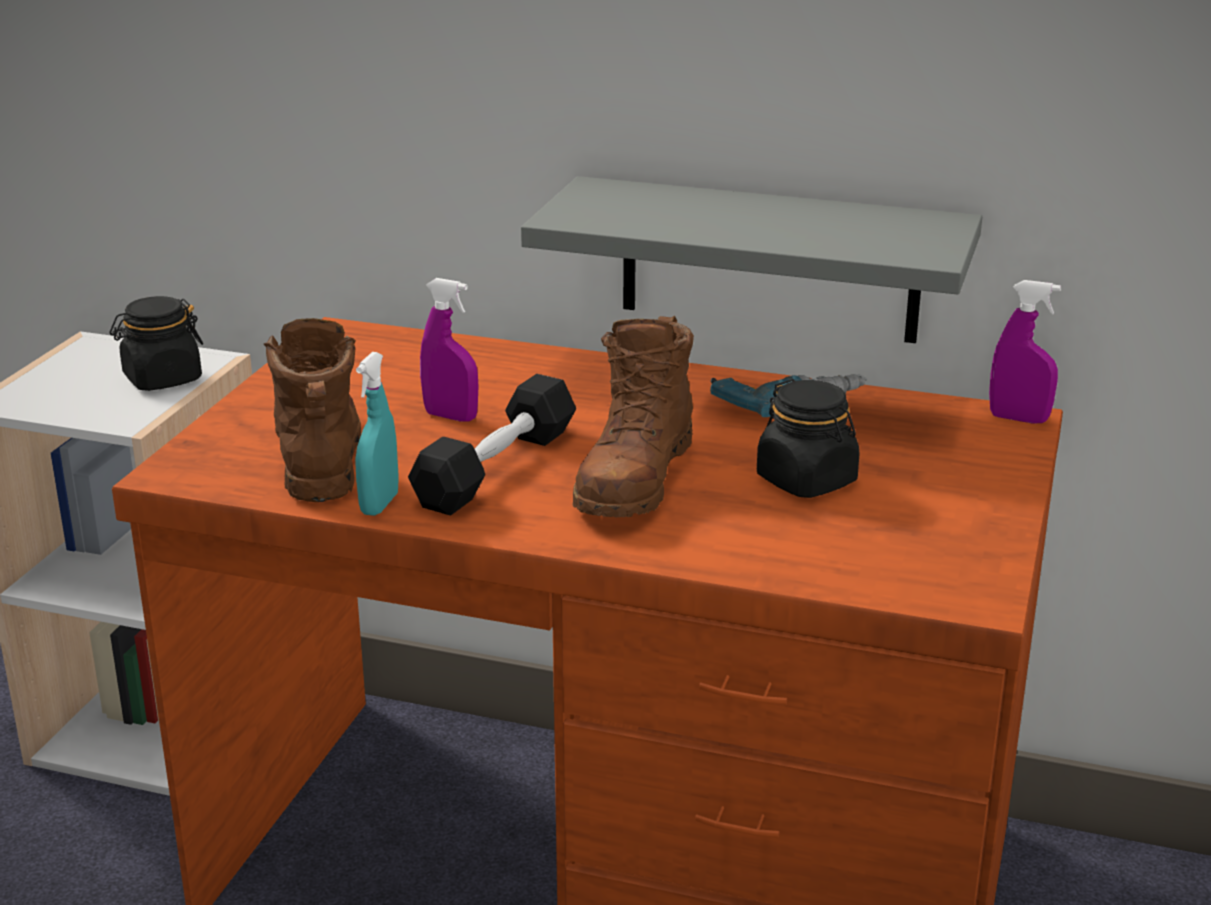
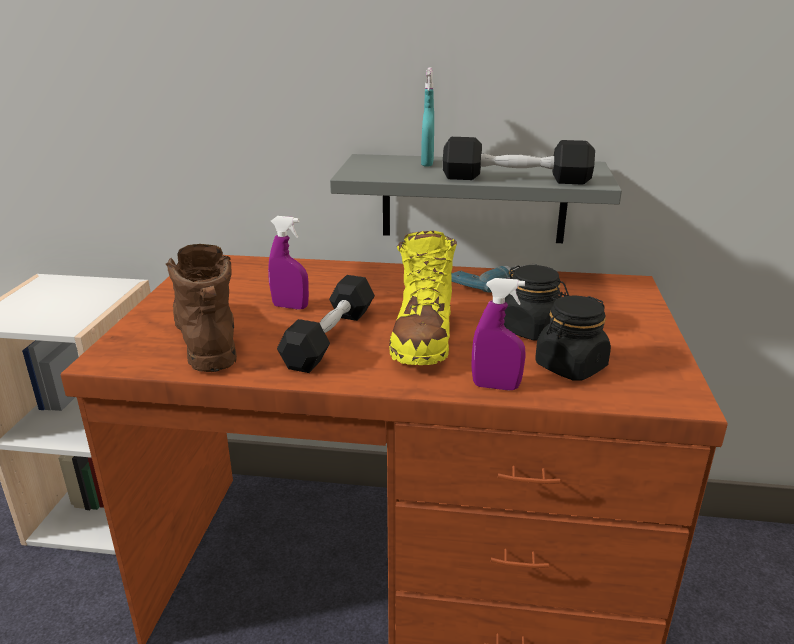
camera: 10 degrees left, 0 degrees up
(162, 379) = (92, 298): black jar -> black jar (570, 366)
(379, 504) = (257, 369): turquoise spray bottle -> turquoise spray bottle (427, 163)
(635, 479) = (423, 337): brown boot -> yellow boot
(806, 242) = (515, 179): none -> black dumbbell
(1018, 419) = (632, 283): purple spray bottle -> purple spray bottle (495, 386)

